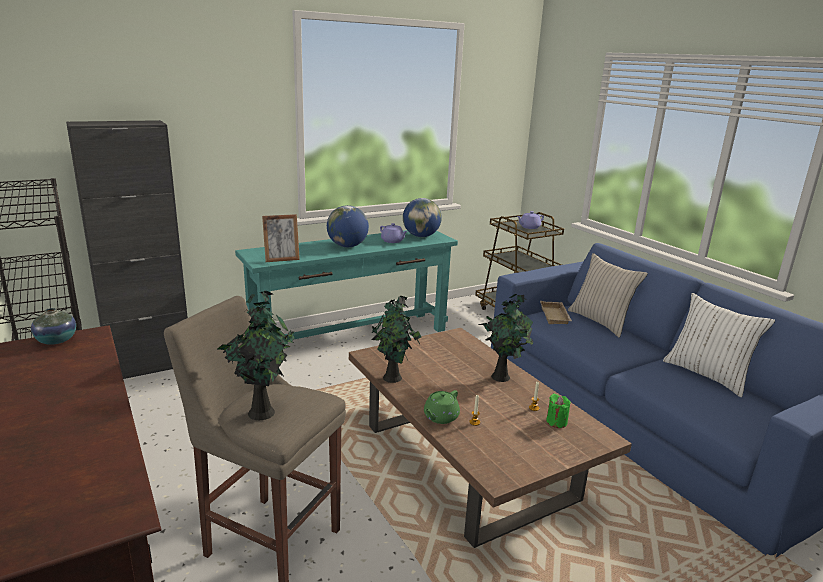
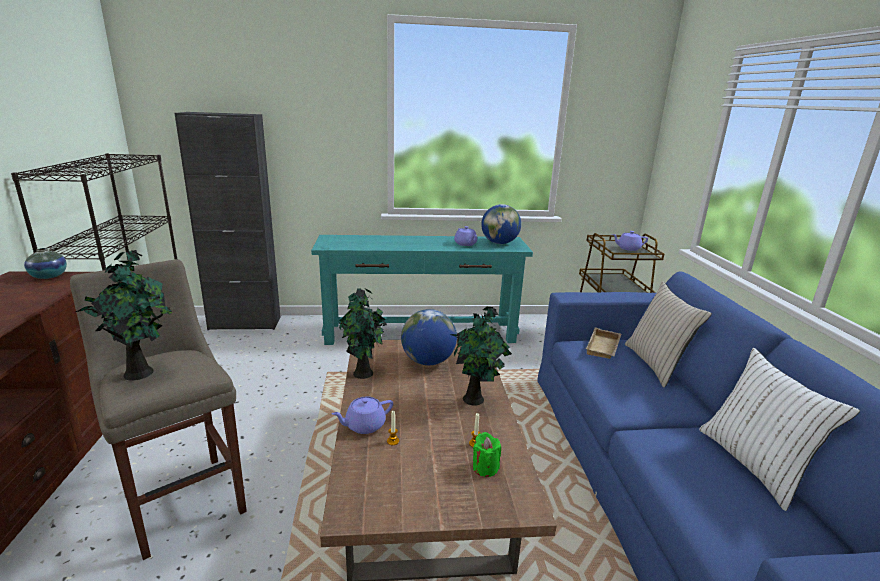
camera: 25 degrees right, 0 degrees up
(282, 259) = (344, 246): picture frame -> none
(347, 246) = (417, 243): globe -> globe (428, 361)
(440, 417) = (364, 425): green teapot -> purple teapot

